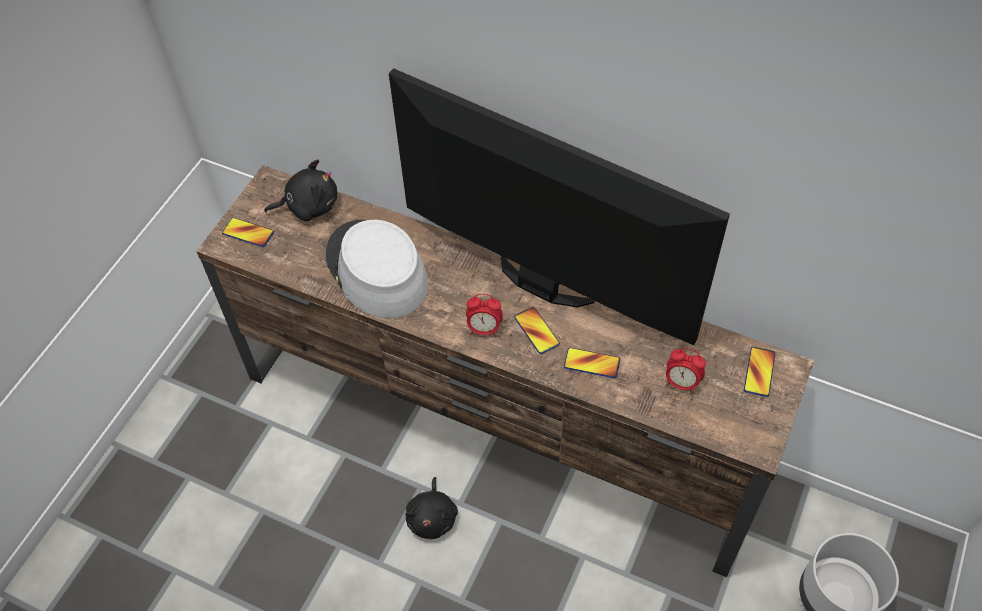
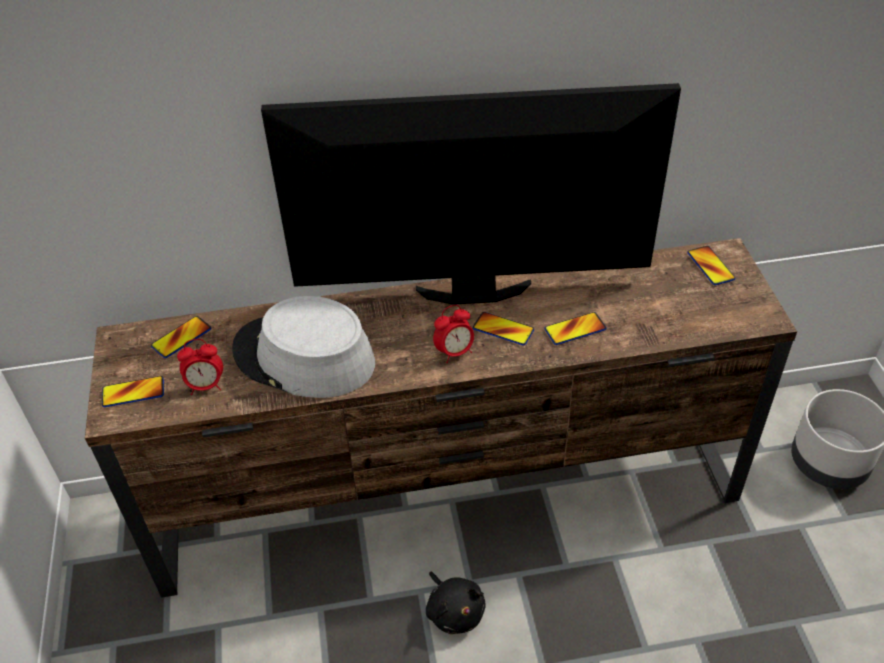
camera: 35 degrees left, 10 degrees down
(309, 206) = (181, 338): black plush toy -> phone
(681, 383) = (661, 305): alarm clock -> alarm clock (206, 386)

